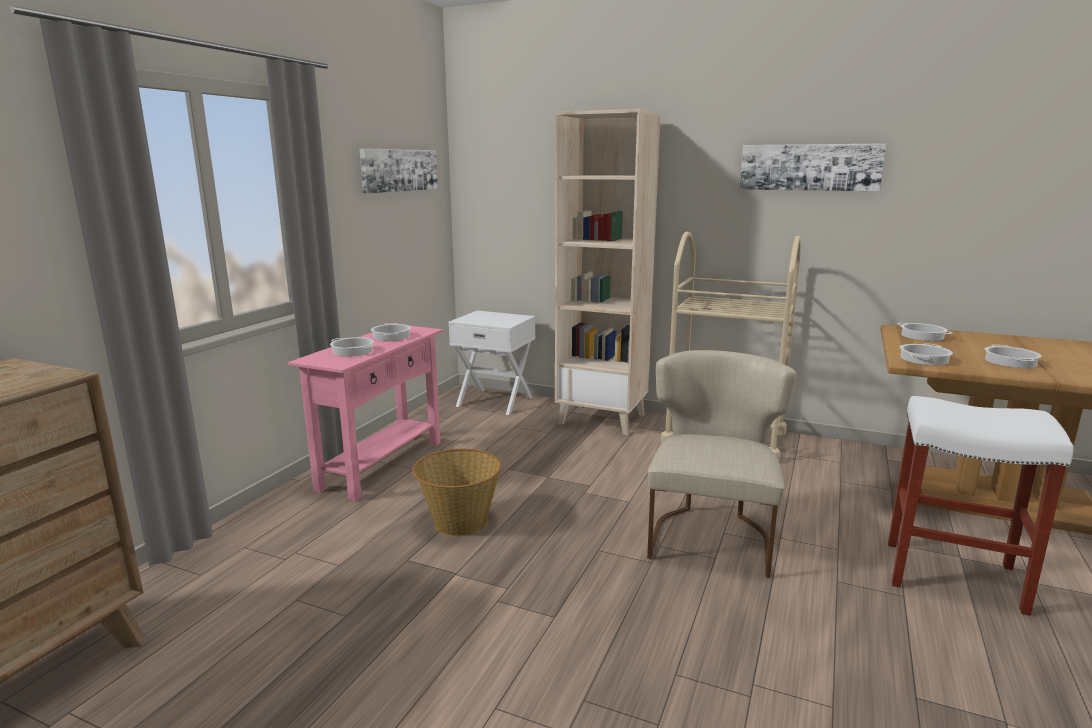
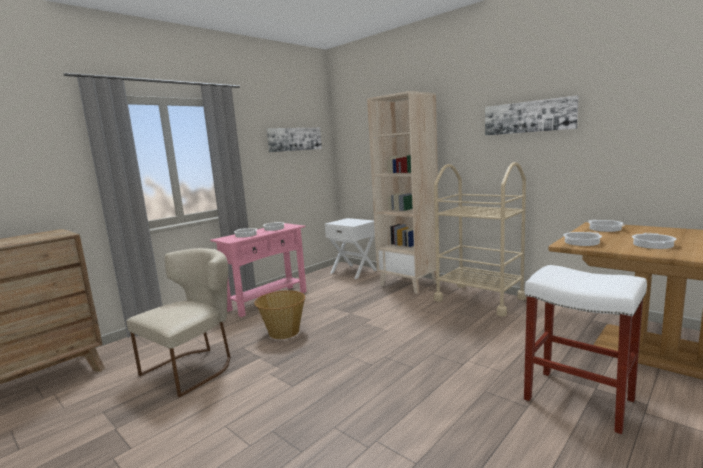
camera: 20 degrees right, 5 degrees down
(711, 535) = (422, 354): beige chair -> beige chair (194, 367)

